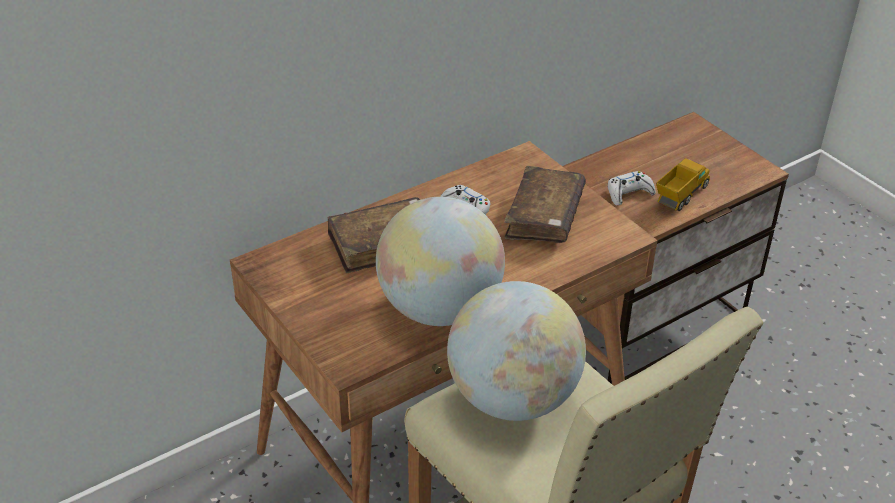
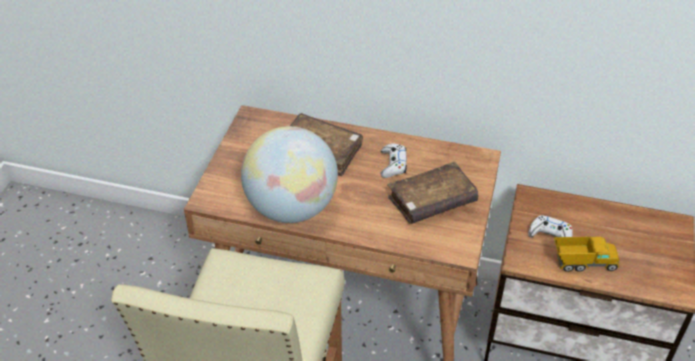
camera: 50 degrees right, 5 degrees up
(512, 398) = (258, 286): globe -> none

